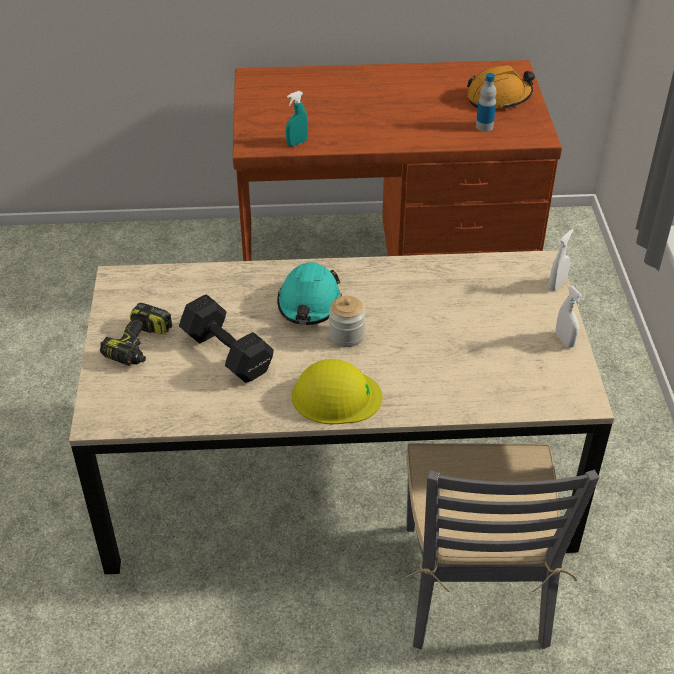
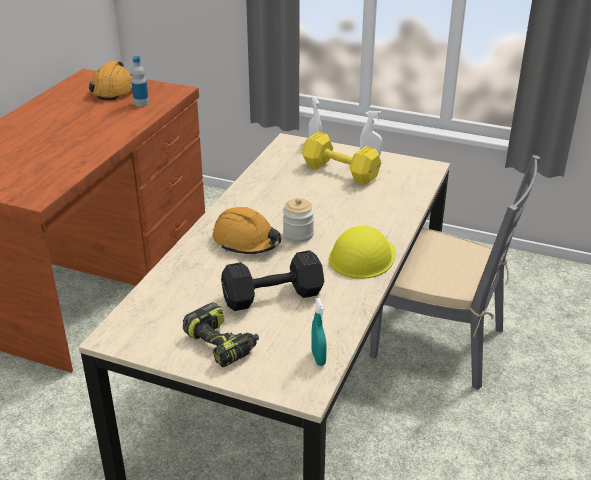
camera: 65 degrees left, 10 degrees down
(297, 143) = (61, 177): turquoise spray bottle -> turquoise spray bottle (318, 358)
(309, 304) = (246, 241): turquoise hard hat -> orange hard hat
(507, 325) = (339, 171): none -> yellow dumbbell

